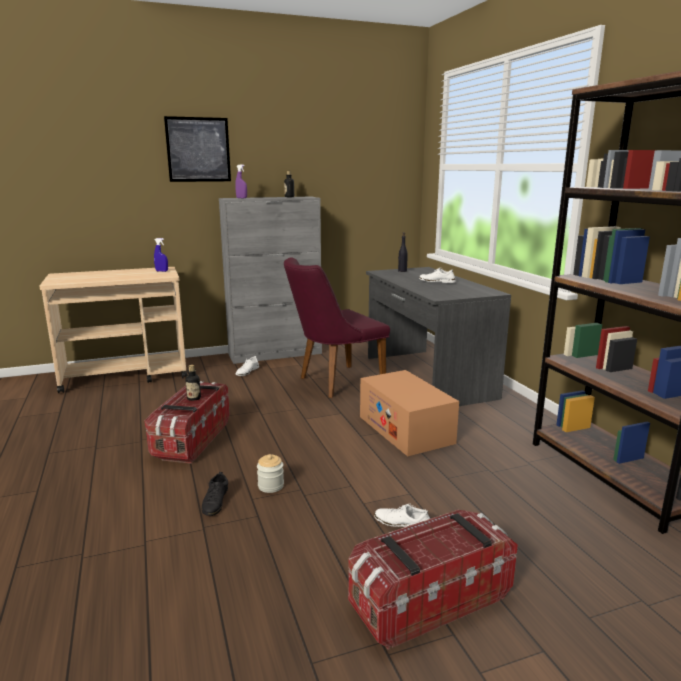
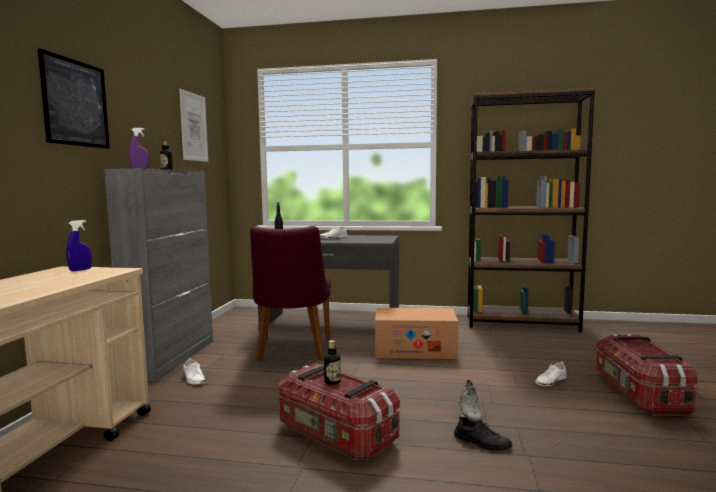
camera: 60 degrees left, 10 degrees down
(271, 486) = (469, 413): jar -> grey shoe
(355, 149) = (193, 127): none -> picture

